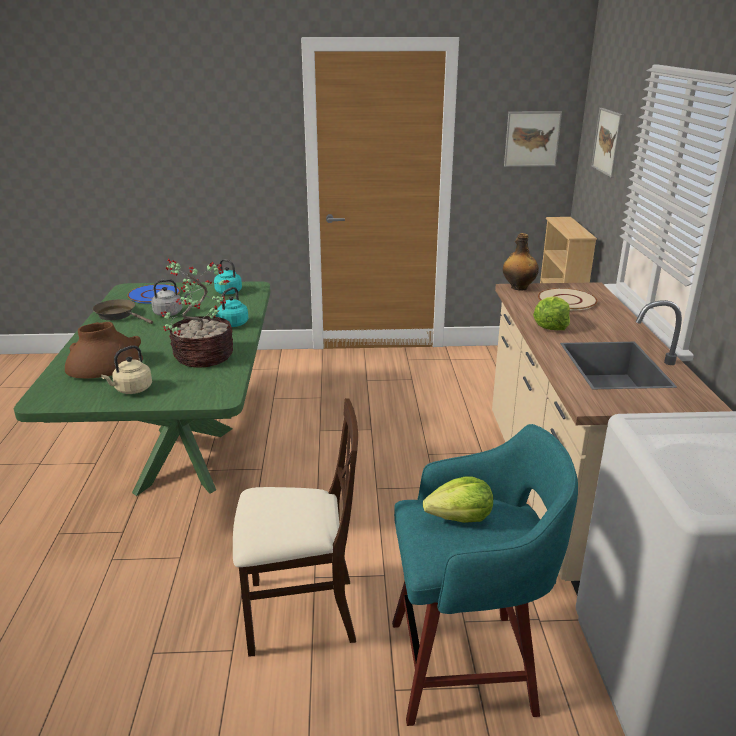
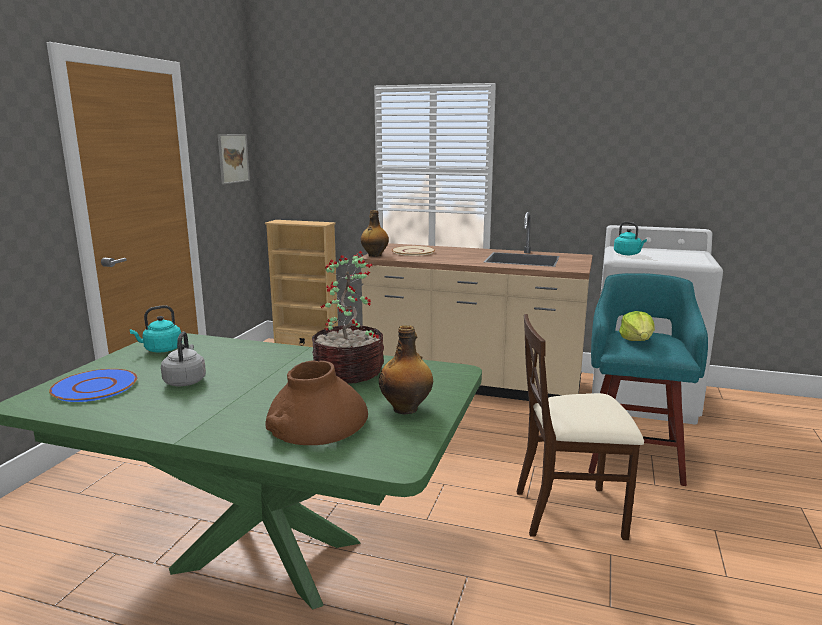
camera: 70 degrees left, 10 degrees down
(118, 315) = (140, 411): brown frying pan -> none
(131, 390) = (406, 409): beige kettle -> bottle
(232, 324) = (273, 355): turquoise kettle -> turquoise kettle (628, 254)
(299, 613) = (570, 512): beige chair -> beige chair turned 105 degrees counterclockwise
(550, 325) = (453, 259): lettuce -> none
(607, 142) = (316, 149): picture -> none

